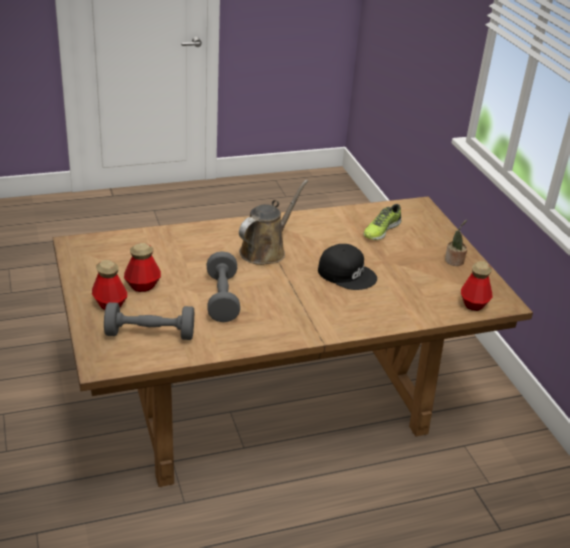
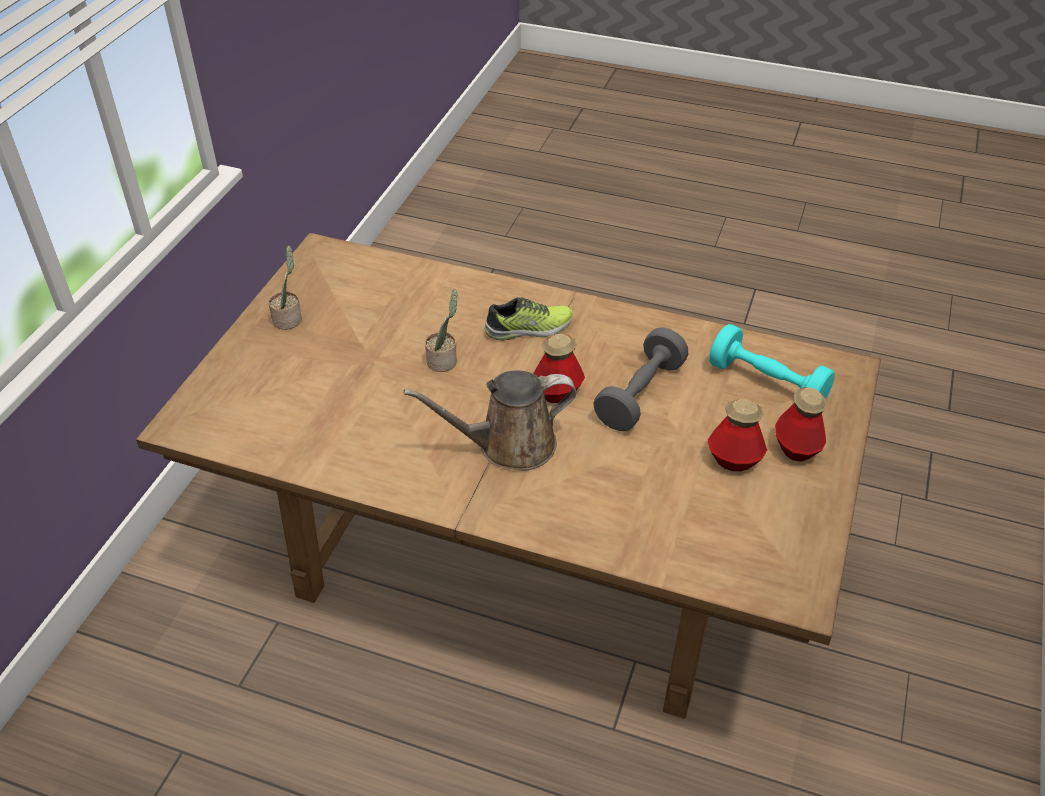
camera: 140 degrees left, 10 degrees up
(150, 334) = (767, 384): grey dumbbell -> turquoise dumbbell
(347, 273) = (444, 361): black cap -> potted plant
(381, 230) = (305, 407): shoe -> shoe (529, 329)
(474, 304) = (355, 264): bottle -> bottle (557, 392)

